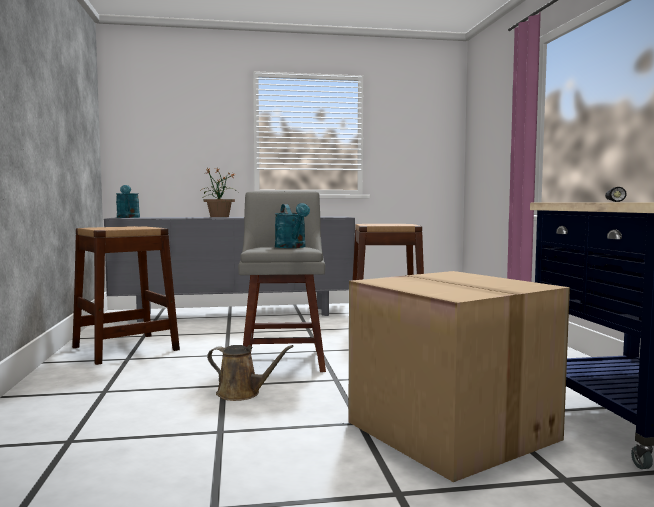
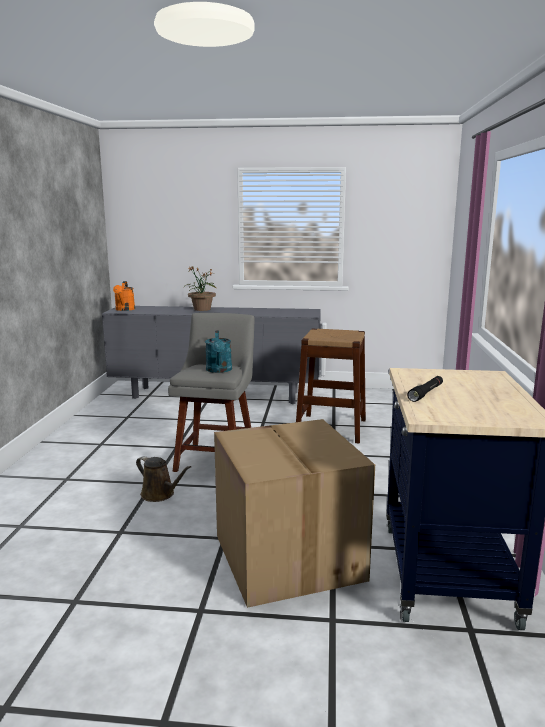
camera: 15 degrees right, 10 degrees up
(125, 348) = (106, 431): brown stool -> none
(128, 217) = (124, 309): turquoise watering can -> orange watering can

